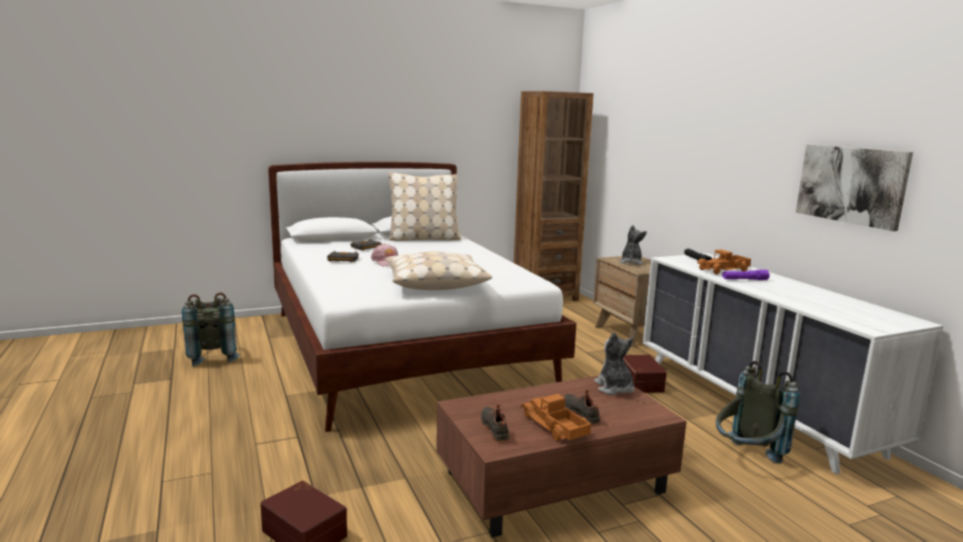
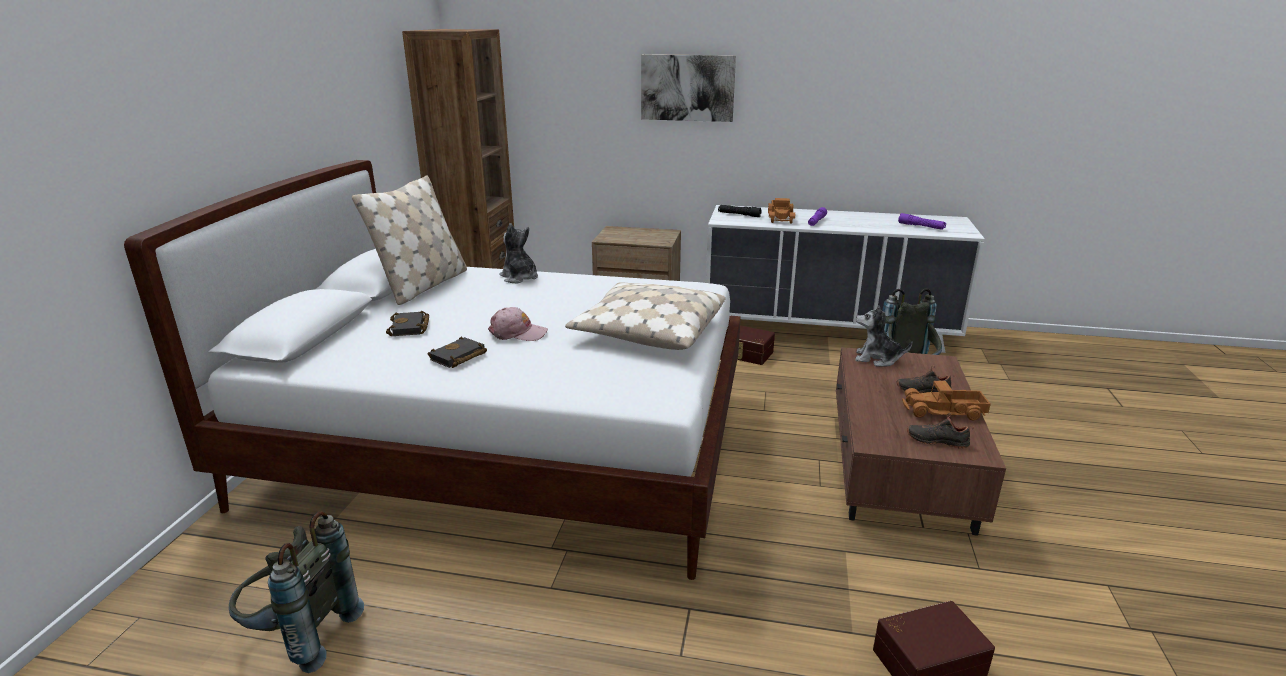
camera: 55 degrees left, 10 degrees up
(631, 262) = (630, 236): plush toy -> plush toy (519, 278)
(839, 311) = (921, 226): none -> purple flashlight
(851, 185) = (880, 116): picture -> picture (687, 87)

